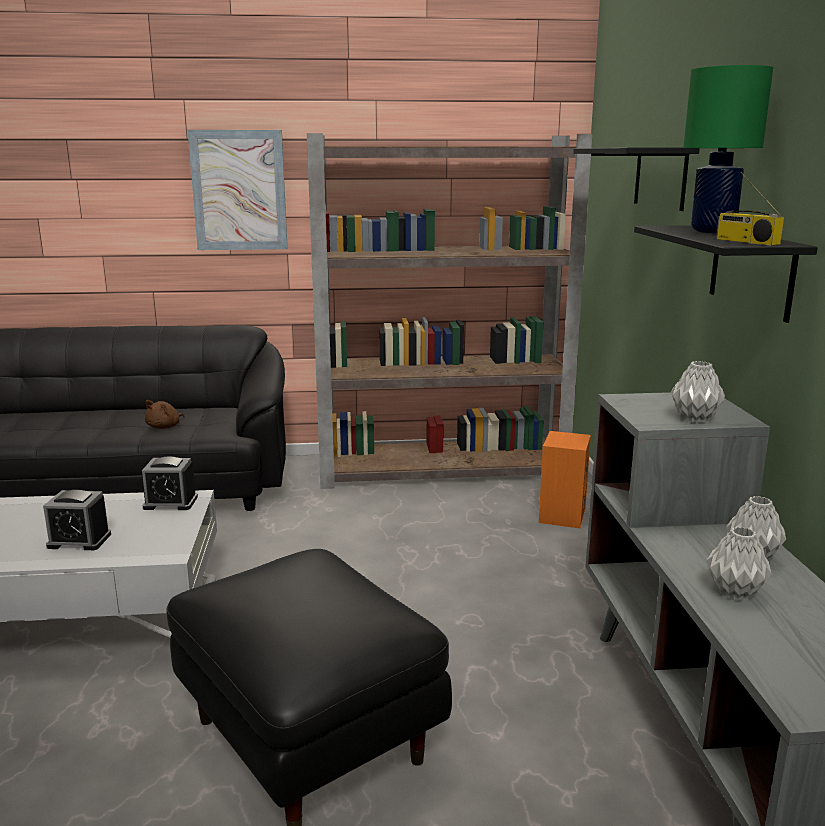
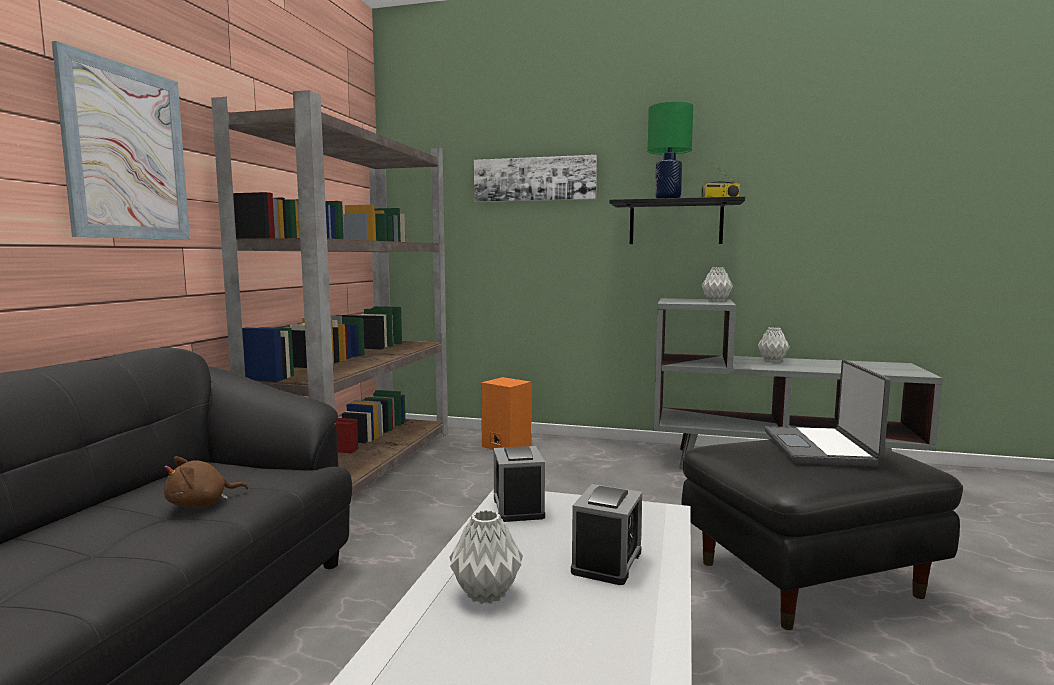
camera: 70 degrees left, 10 degrees down
(165, 427) = (201, 504): brown plush toy -> brown plush toy turned 90 degrees clockwise
(170, 502) = (518, 507): alarm clock -> alarm clock turned 150 degrees clockwise
(313, 607) = (821, 448): none -> laptop
(660, 177) = (534, 179): black shelf -> picture
(734, 593) = (815, 367): grey vase -> grey vase (486, 594)

